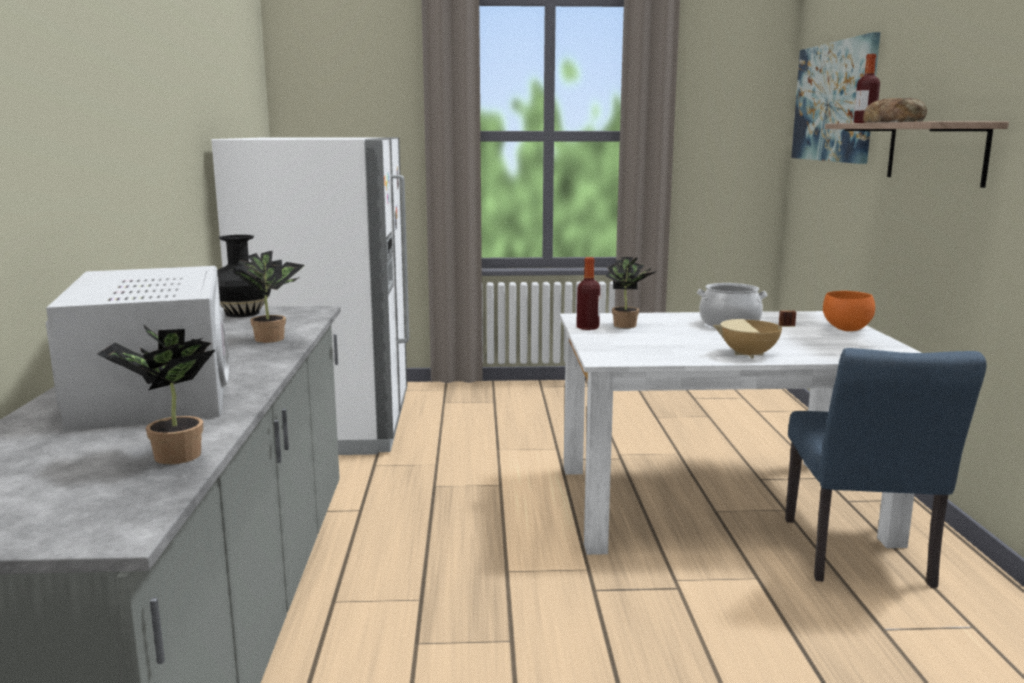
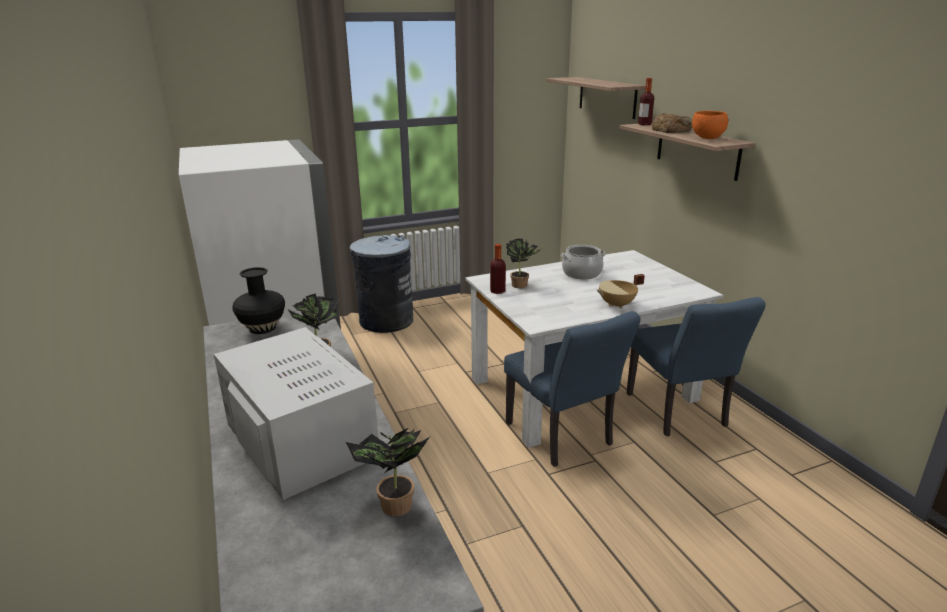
camera: 20 degrees left, 10 degrees up
(495, 395) = (385, 321): none -> grey trash can
(647, 553) = (563, 438): none -> blue chair
(834, 102) = (607, 97): picture -> shelf
(846, 329) = (652, 269): orange bowl -> orange bowl (708, 138)

